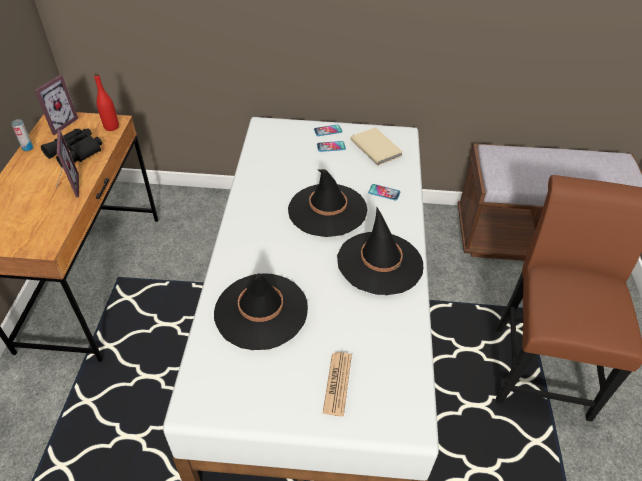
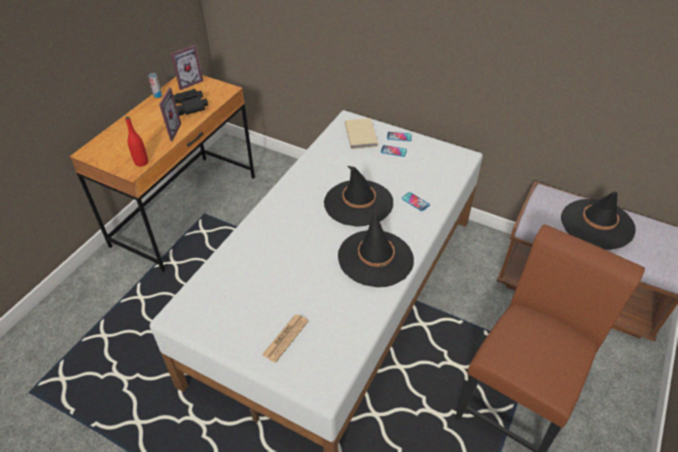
camera: 25 degrees right, 0 degrees up
(111, 127) = (223, 93): red bottle -> red bottle (141, 162)
(261, 311) = (261, 265): black hat -> black hat (597, 224)
(376, 147) = (433, 161): beige book -> beige book (361, 134)

